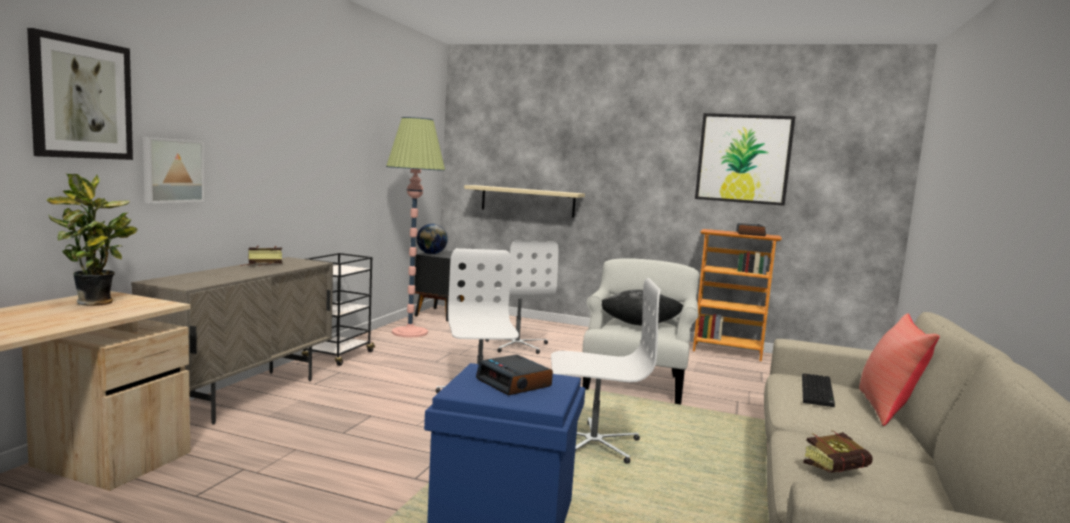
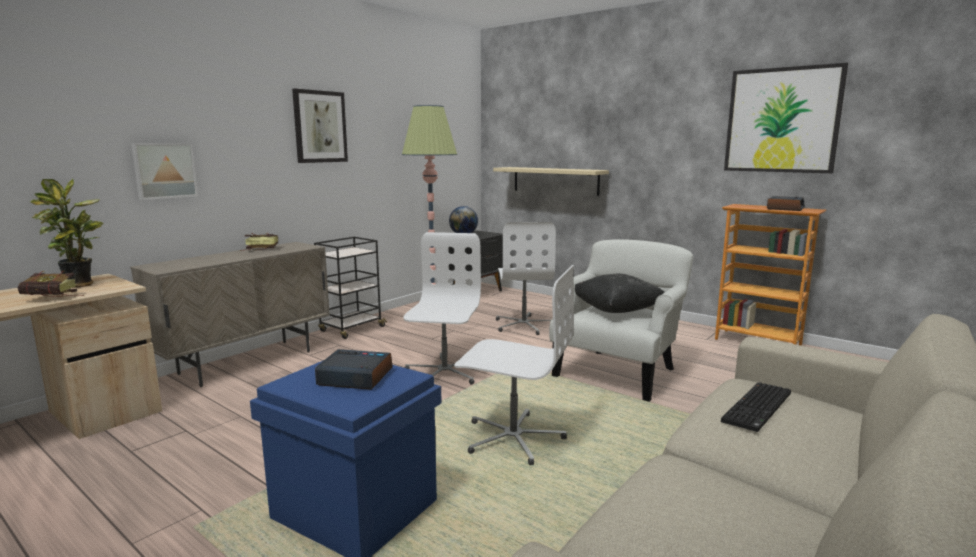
camera: 20 degrees right, 5 degrees up
(81, 99) = (66, 115): picture -> picture (320, 127)
(514, 383) = (354, 377): alarm clock -> alarm clock turned 120 degrees clockwise
(839, 471) = (669, 525): book -> book (55, 298)
(888, 409) = (851, 440): red pillow -> none

